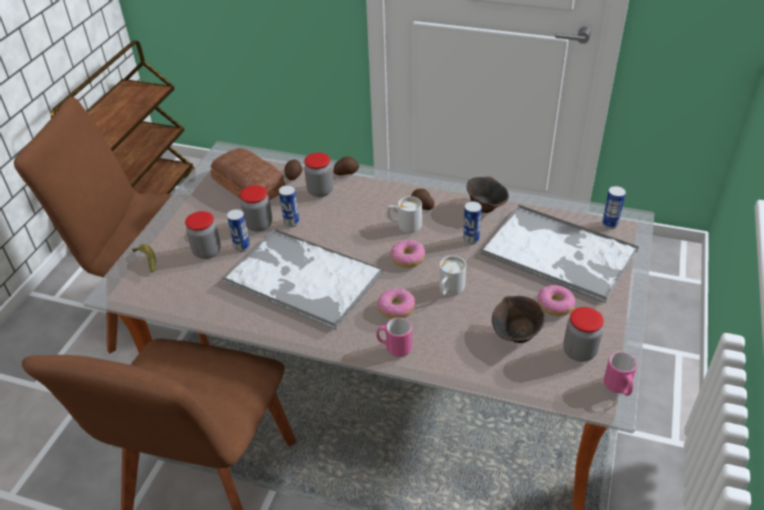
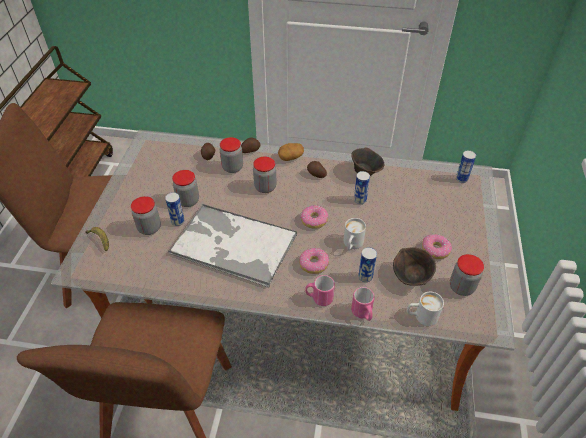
camera: 10 degrees left, 5 degrees up
(249, 184) = (173, 166): bread -> none
(291, 222) = (214, 196): can -> can (365, 277)
(355, 216) = (265, 187): none -> jar
(395, 183) = (291, 157): none -> potato
(404, 225) = (305, 191): white mug -> white mug (421, 316)
(560, 253) = (430, 206): tray -> none
(619, 388) = (497, 314): pink mug -> pink mug (363, 313)

